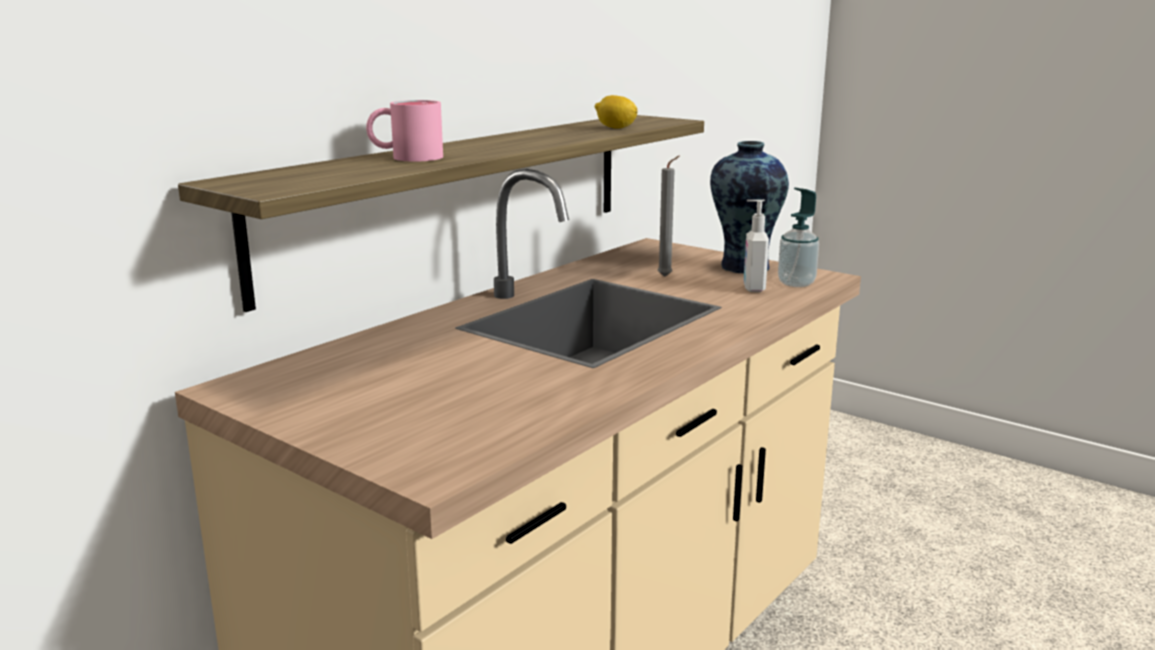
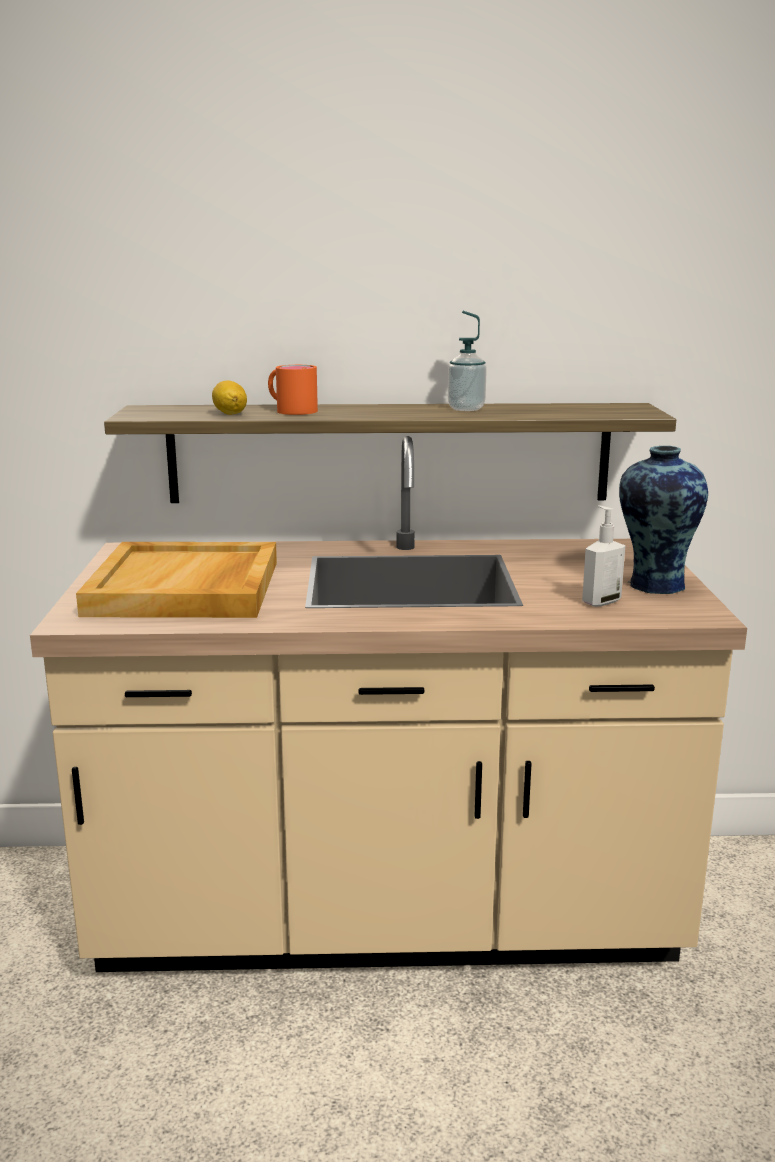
camera: 50 degrees right, 0 degrees up
(406, 157) = (290, 410): pink mug -> orange mug
(437, 395) = (186, 588): none -> beige tray
(615, 128) = (550, 412): lemon -> lemon (230, 414)
(667, 276) = (561, 571): grey candle -> none
(796, 283) = (653, 611): soap dispenser -> soap dispenser (466, 409)

